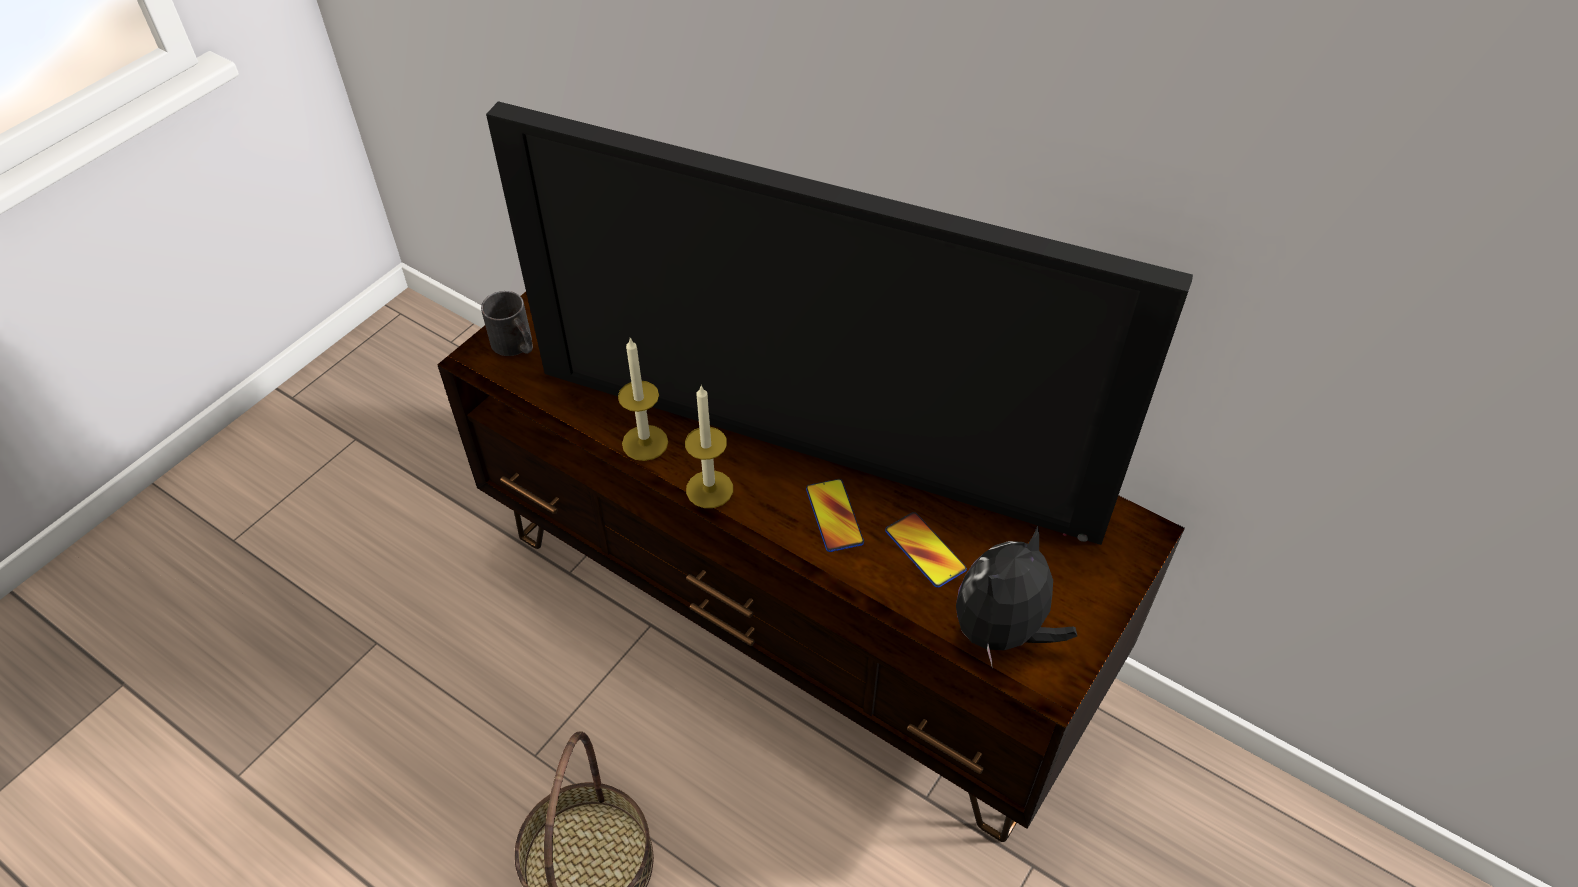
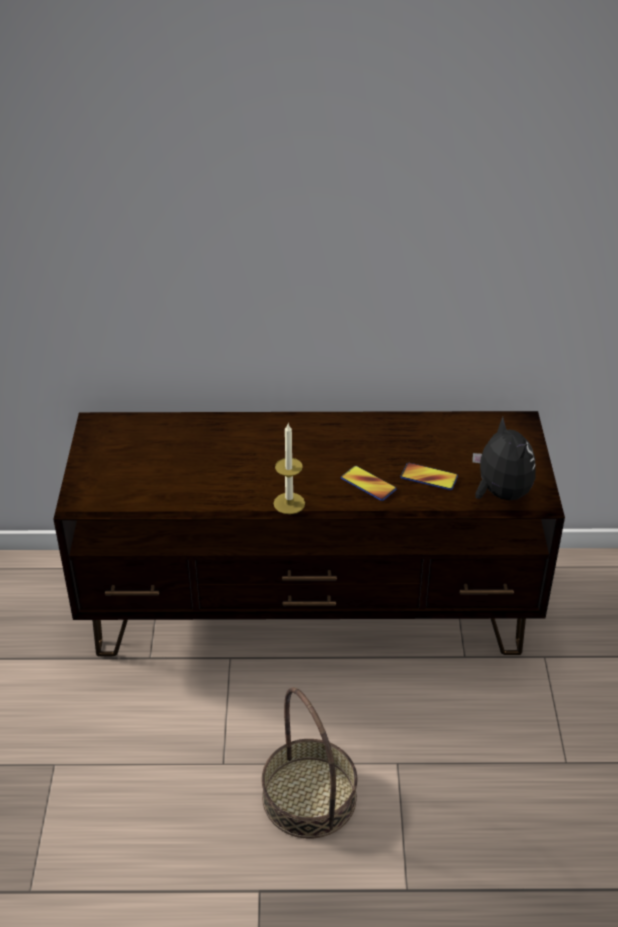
camera: 35 degrees left, 10 degrees down
(516, 346) = (95, 487): black mug -> none
(645, 443) = (228, 499): candle -> none
(822, 429) = (320, 448): television -> none
(1003, 632) = (500, 493): plush toy -> plush toy turned 150 degrees clockwise

